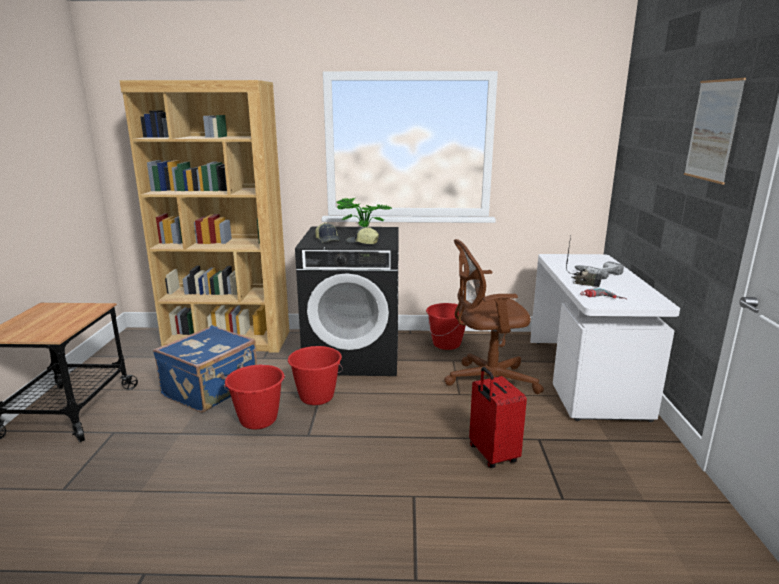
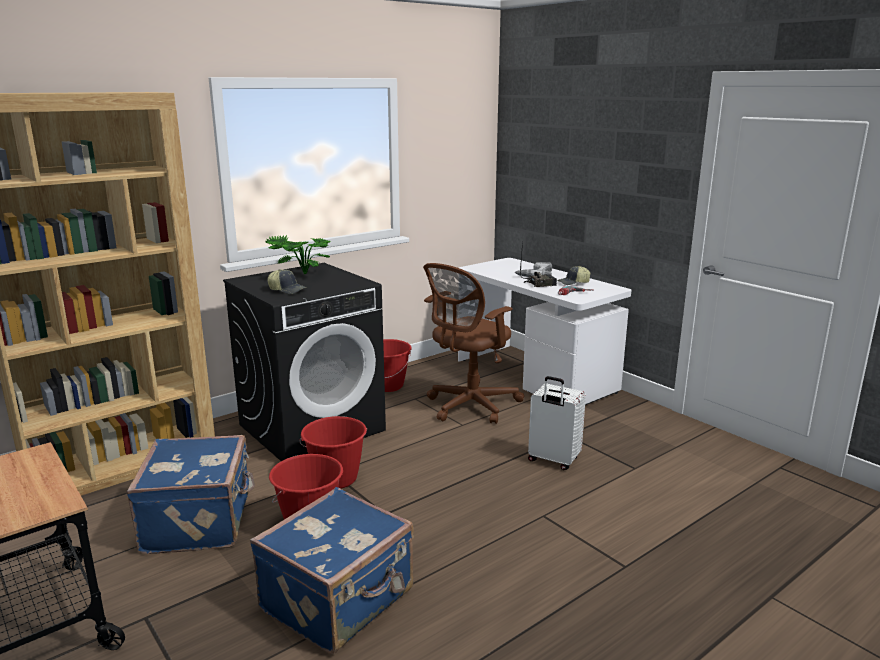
camera: 40 degrees left, 0 degrees up
(199, 479) = (340, 601): none -> blue suitcase
(362, 243) = (333, 286): cap -> cap (573, 283)
(492, 455) = (553, 460): red suitcase -> white suitcase
(712, 130) = (637, 138): picture -> none

